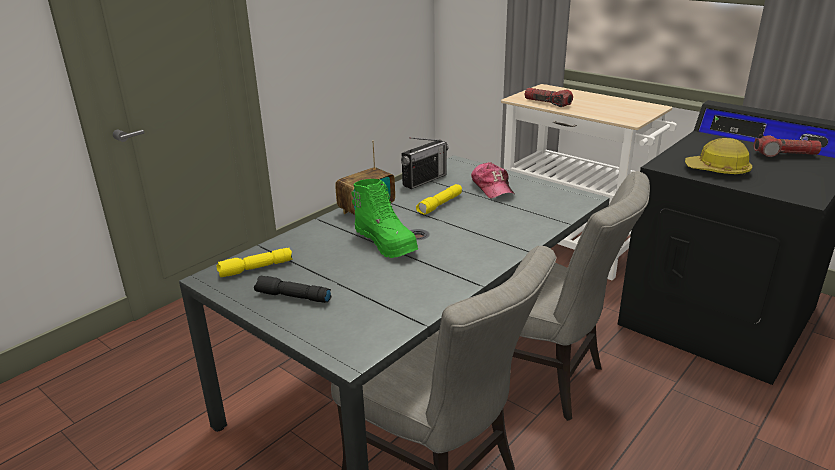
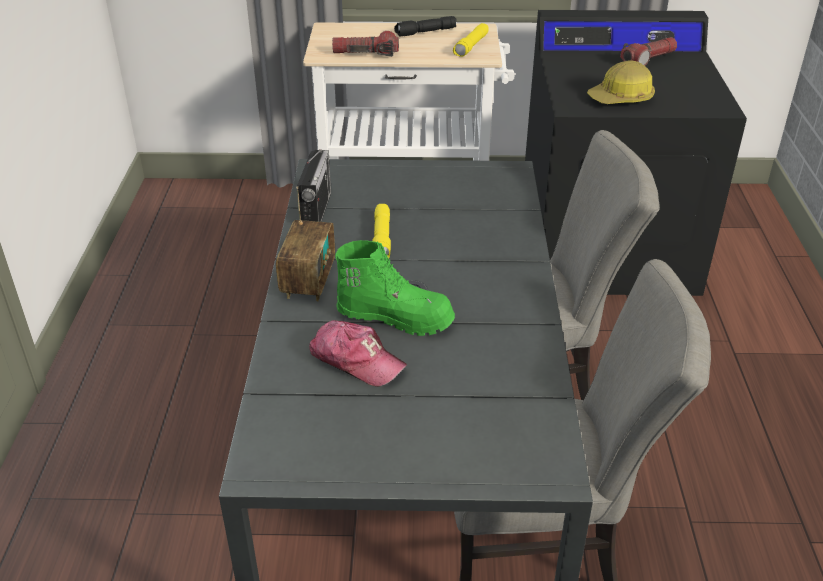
camera: 40 degrees left, 10 degrees up
(255, 269) = (295, 427): yellow flashlight -> yellow flashlight (471, 46)
(292, 297) = (395, 440): black flashlight -> black flashlight (425, 32)
(492, 188) = (406, 192): cap -> cap (356, 360)

